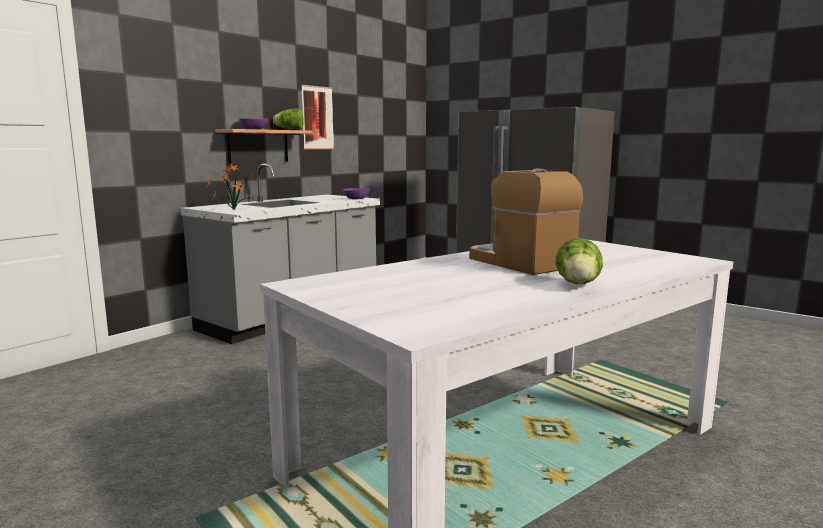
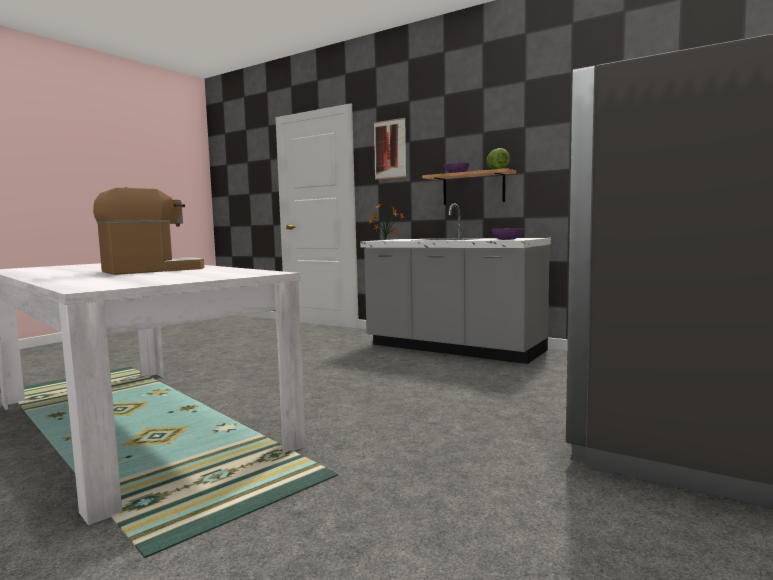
camera: 85 degrees right, 5 degrees down
(317, 118) = (548, 153): picture -> picture (390, 149)
(578, 285) = (52, 275): lettuce -> none

